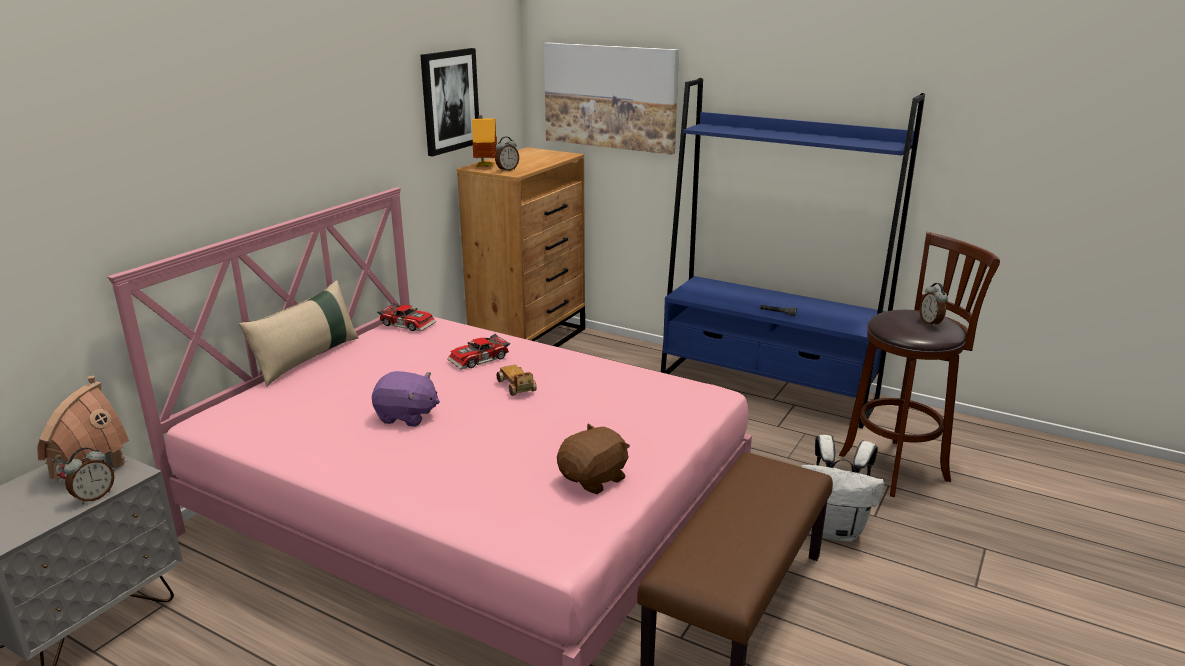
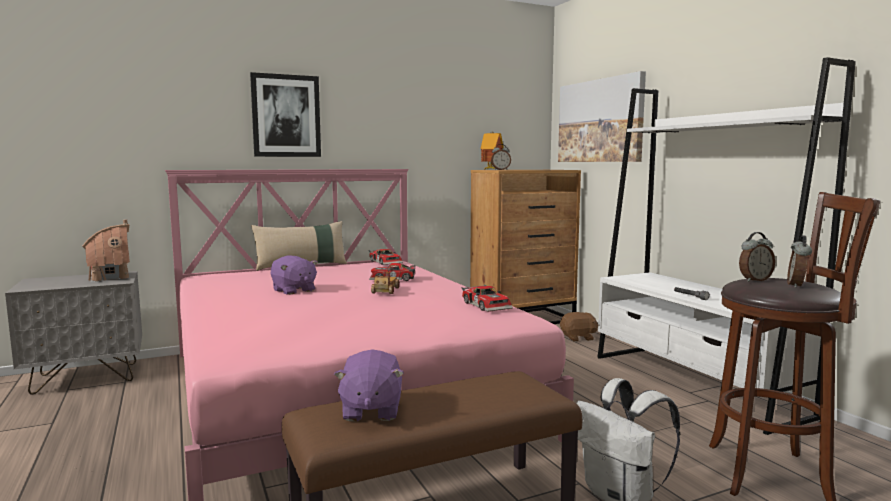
camera: 35 degrees right, 15 degrees down
(94, 497) = (88, 284): alarm clock -> alarm clock (754, 280)
(449, 101) = (469, 120): picture -> picture (286, 116)
(594, 479) = (332, 335): brown plush toy -> brown plush toy (578, 338)
(650, 381) = (487, 305): none -> toy car
(720, 549) = (370, 410): none -> purple plush toy
(767, 389) = (693, 384): blue bookcase -> white bookcase

